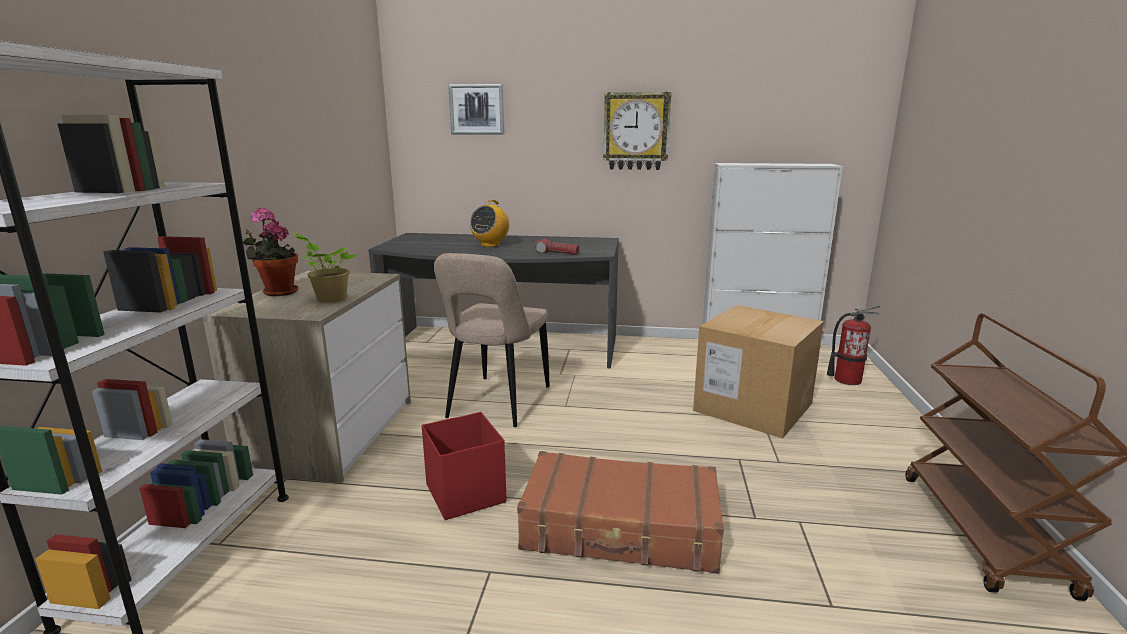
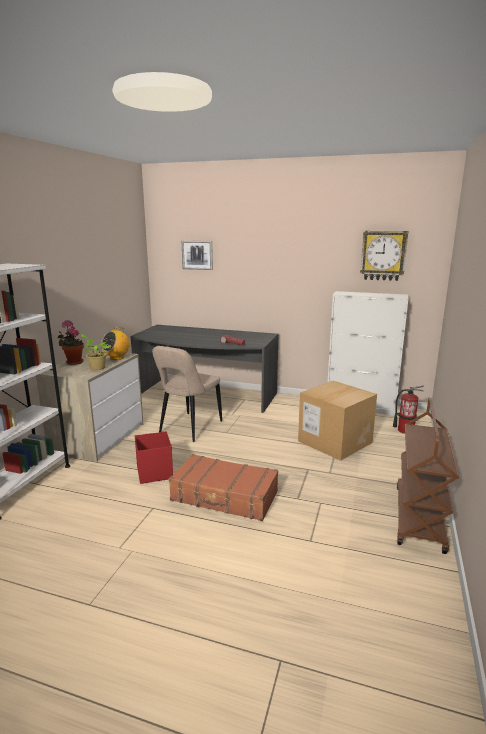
camera: 10 degrees right, 0 degrees up
(490, 245) = (199, 336): radio -> radio (117, 358)
(636, 131) = (289, 270): wall clock -> wall clock (383, 255)

